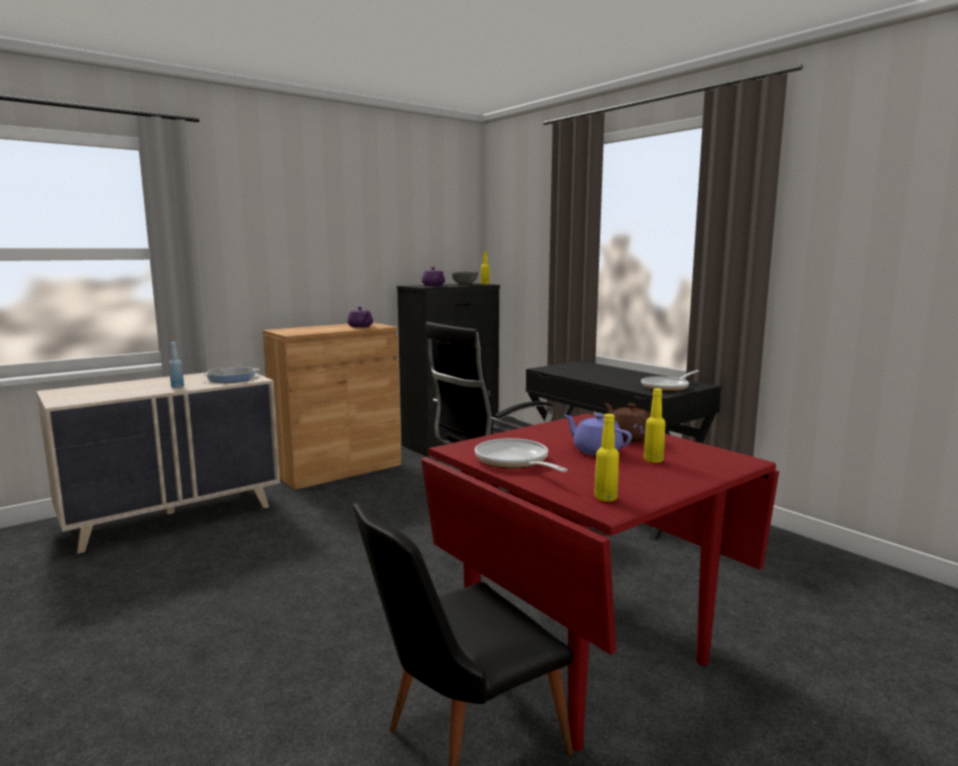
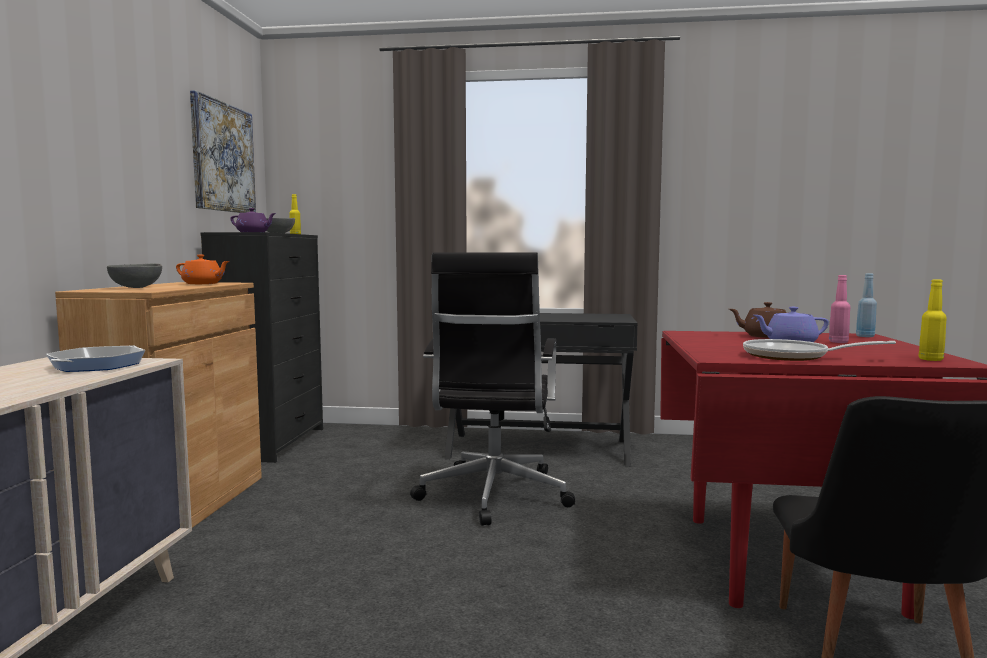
camera: 45 degrees left, 5 degrees down
(177, 387) = (39, 384): blue bottle -> blue bottle (865, 336)
(308, 329) = (138, 287): none -> grey bowl
(360, 326) = (203, 284): purple teapot -> orange teapot
(429, 227) = (222, 157): none -> picture
(653, 460) = (838, 342): yellow bottle -> pink bottle
(667, 387) = (606, 317): frying pan -> none

